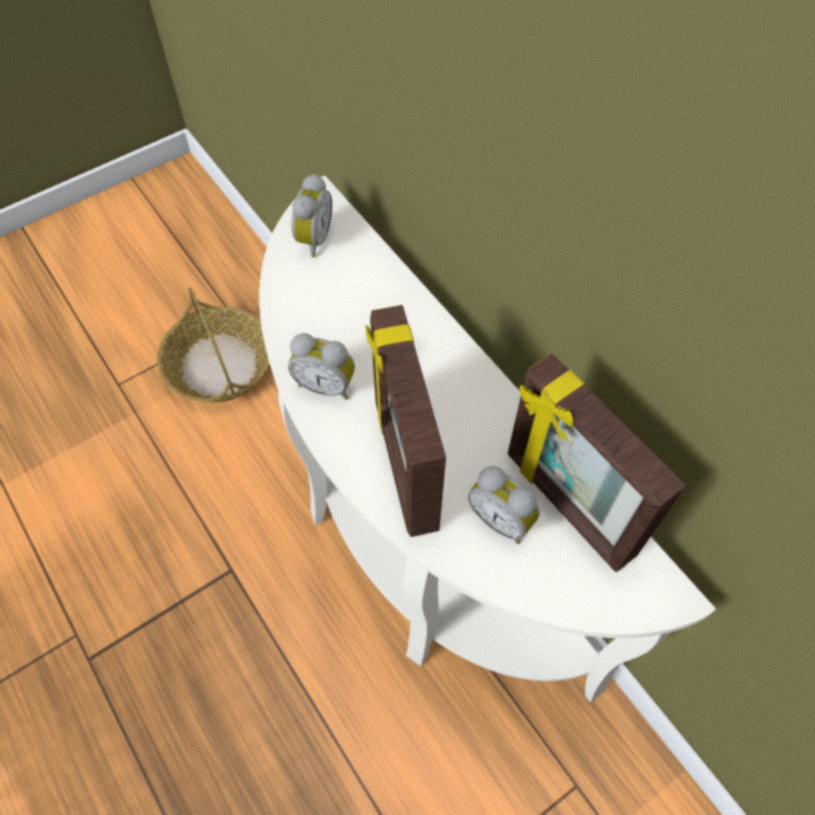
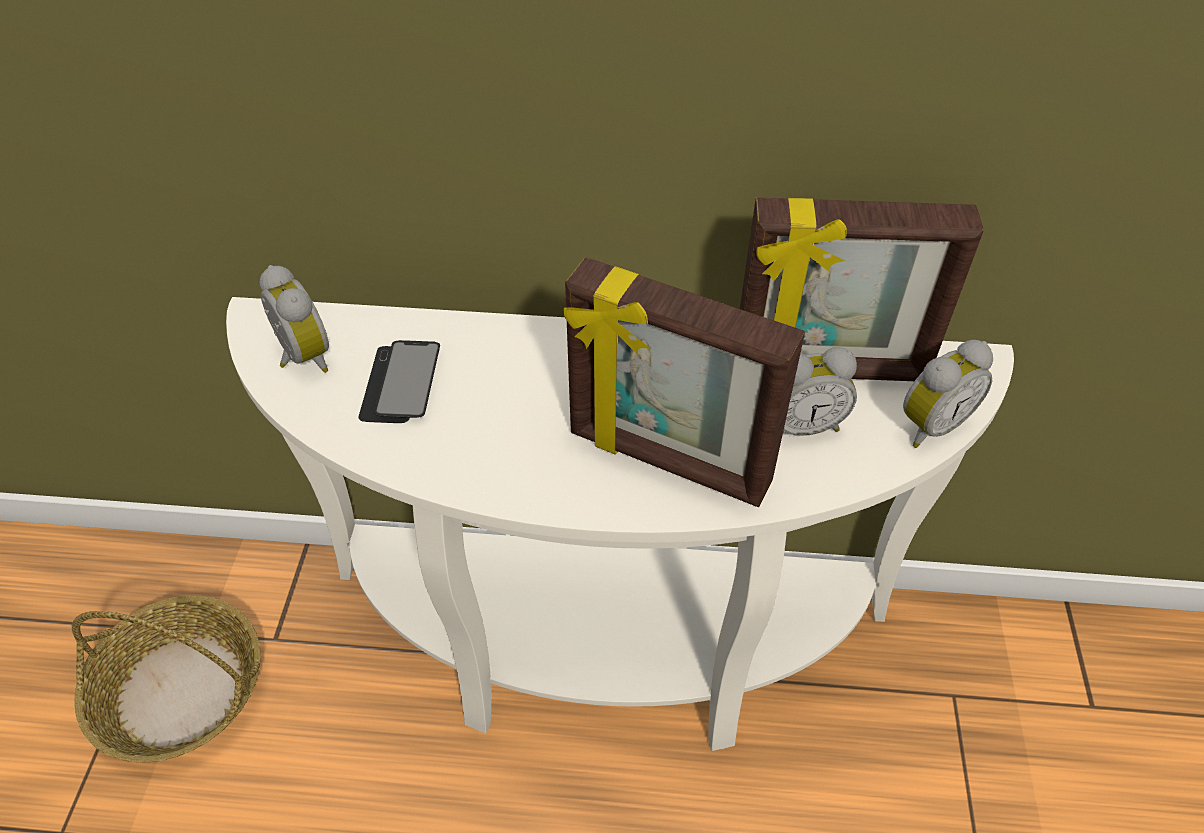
camera: 50 degrees left, 10 degrees down
(326, 384) = (502, 463): alarm clock -> alarm clock (929, 424)
(337, 295) = (401, 384): none -> phone

